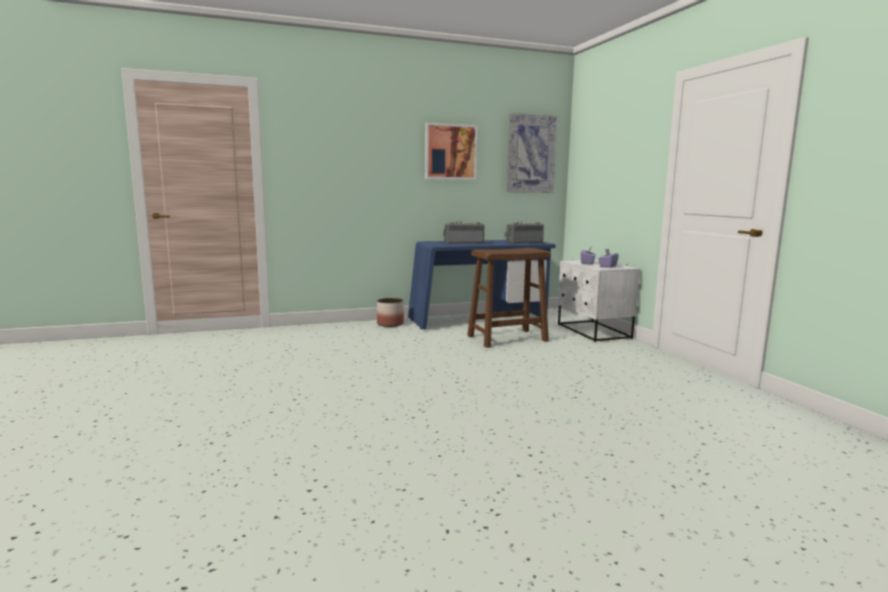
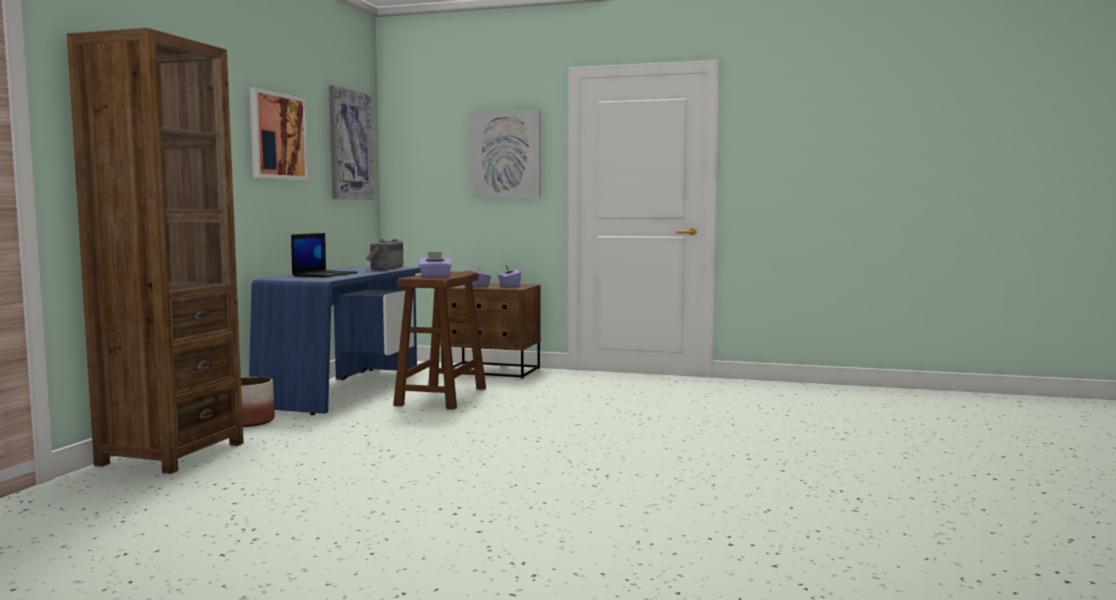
camera: 55 degrees left, 5 degrees down
(323, 329) = (171, 454): none -> brown bookcase
(463, 242) = (325, 274): radio -> laptop
(496, 251) = (435, 276): none -> purple tissue box
(593, 331) = (491, 371): white nightstand -> brown nightstand
(631, 156) = (506, 154): none -> picture

